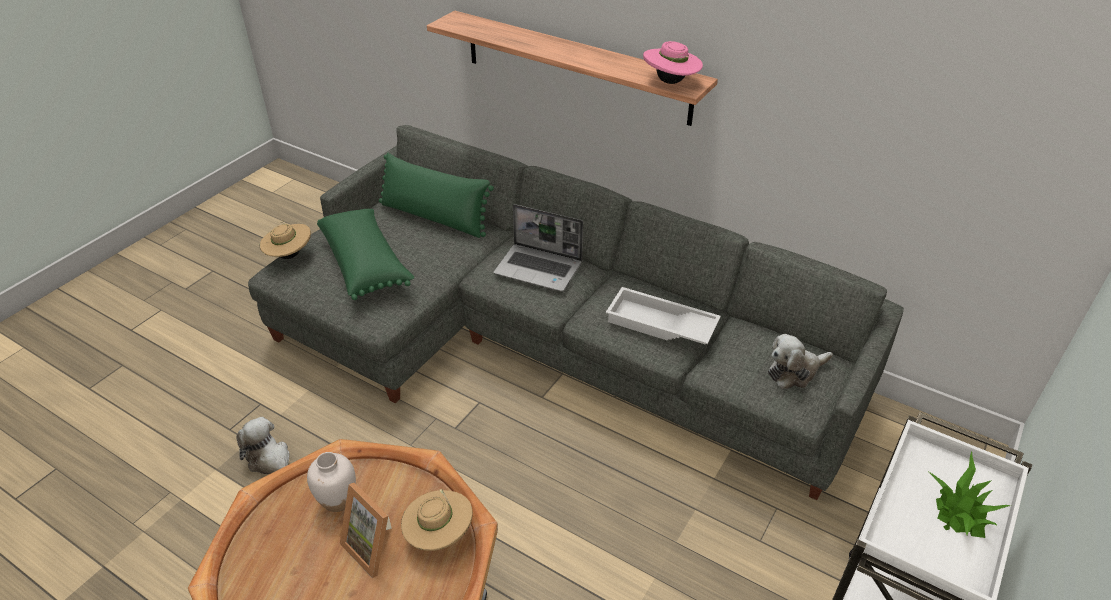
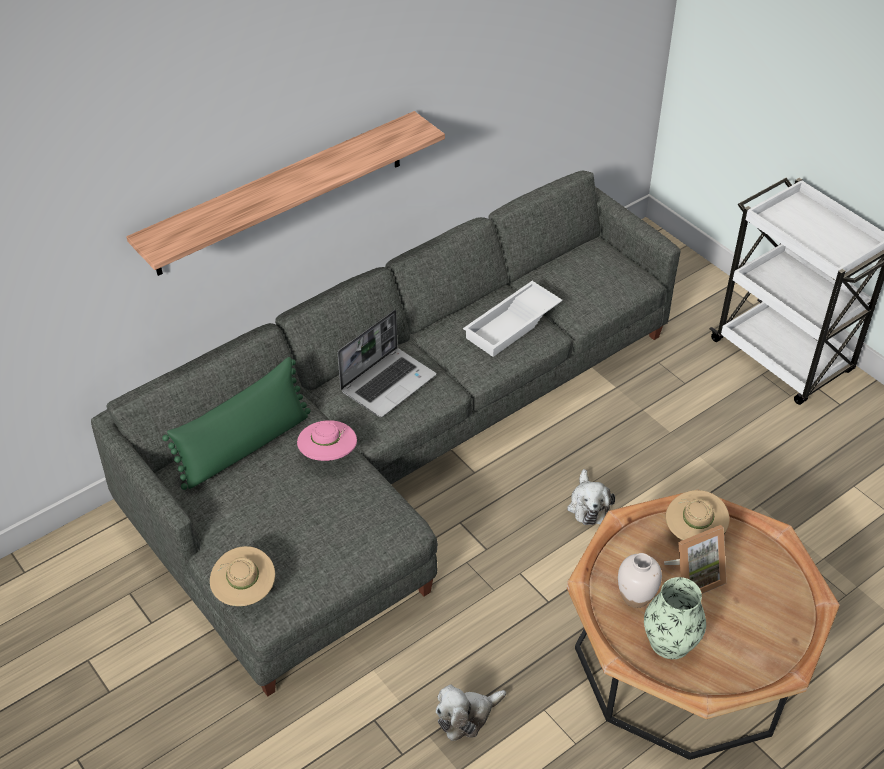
camera: 70 degrees left, 5 degrees up
(285, 541) = (670, 641): none -> vase
(366, 264) = (304, 521): green pillow -> none
(670, 82) = (406, 137): pink hat -> pink hat (328, 455)
(794, 372) = (601, 268): plush toy -> plush toy (588, 505)
(961, 512) = (819, 224): potted plant -> none

